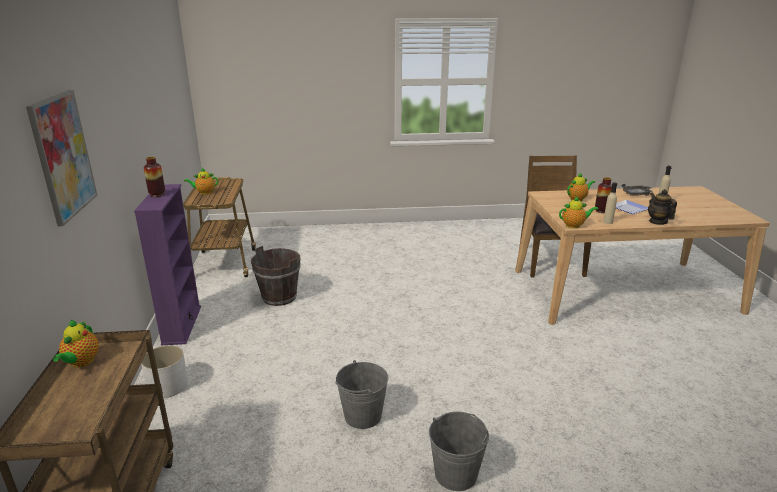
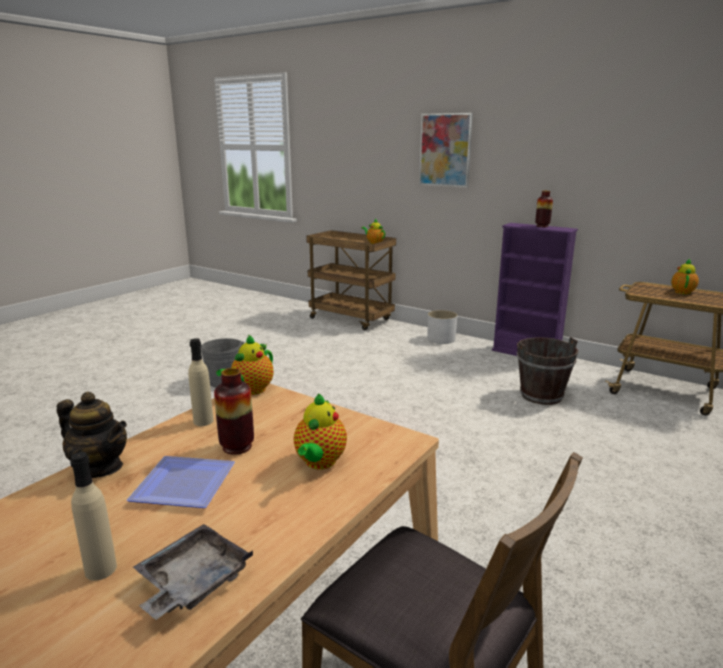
camera: 130 degrees right, 5 degrees down
(362, 415) = (318, 376): grey bucket -> none

